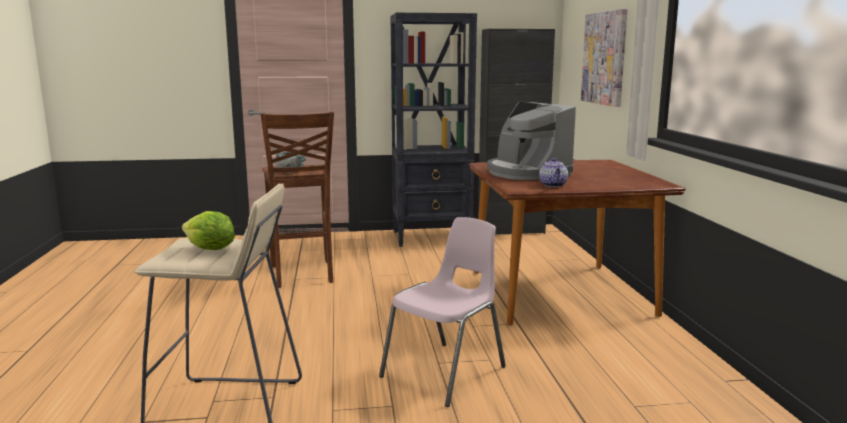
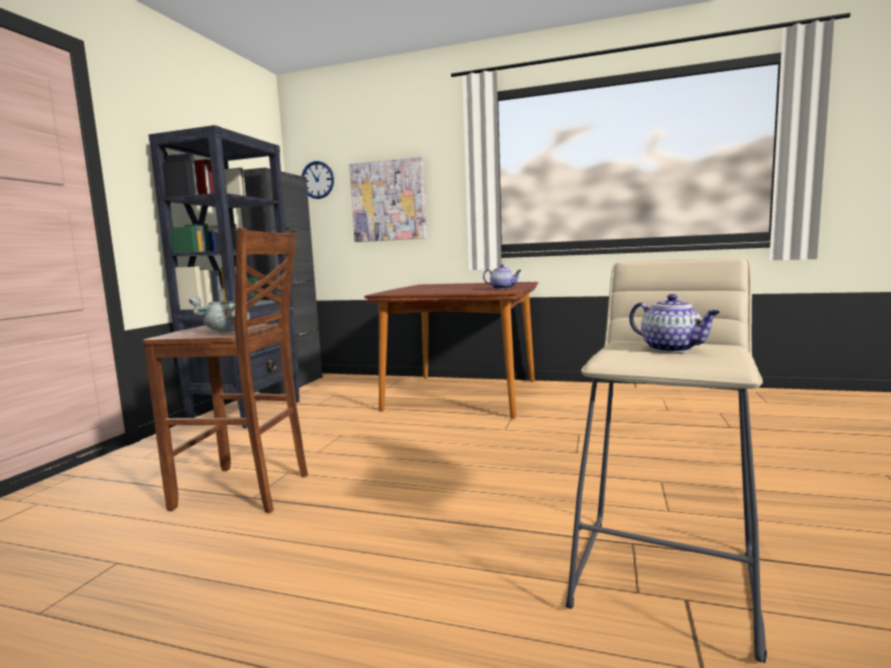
camera: 65 degrees left, 5 degrees down
(210, 249) = (672, 349): lettuce -> teapot
(446, 372) = (597, 452): pink chair -> none
(526, 173) = (443, 290): coffee machine -> none
(574, 29) = (317, 180): none -> wall clock

